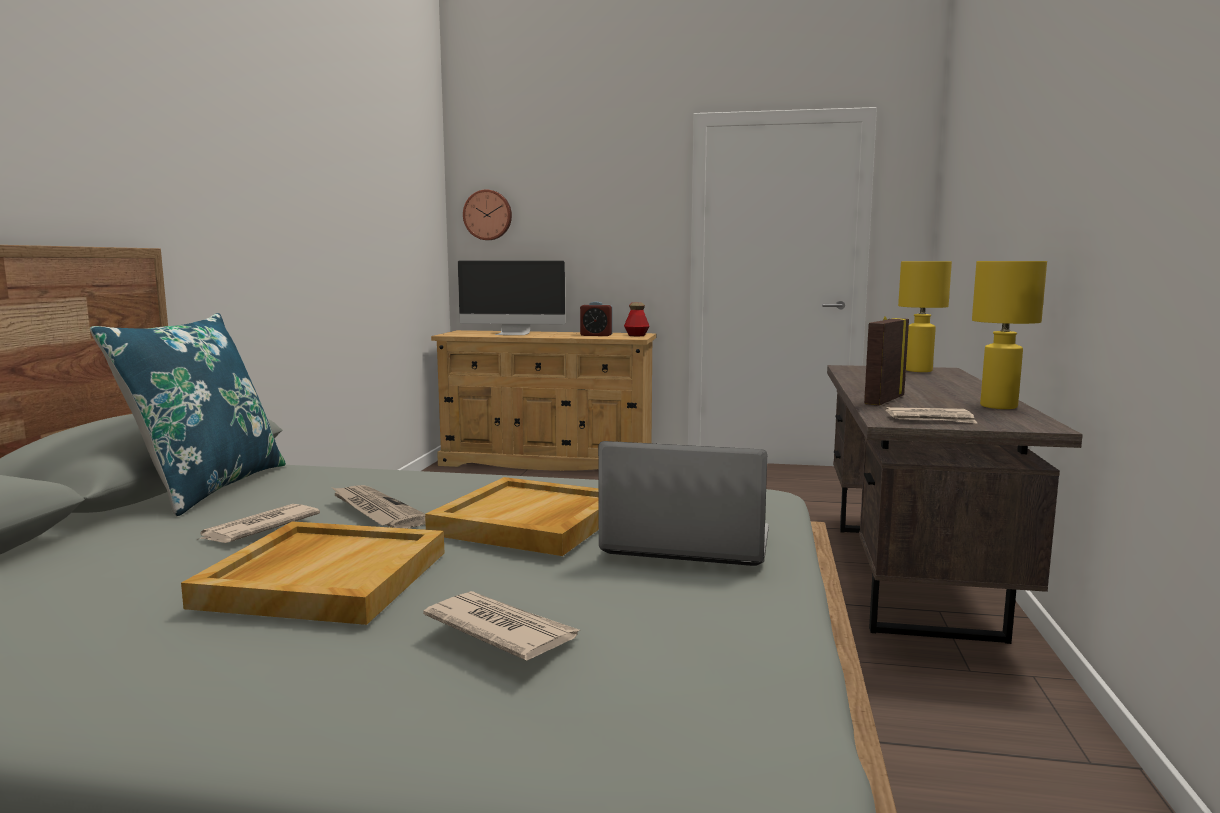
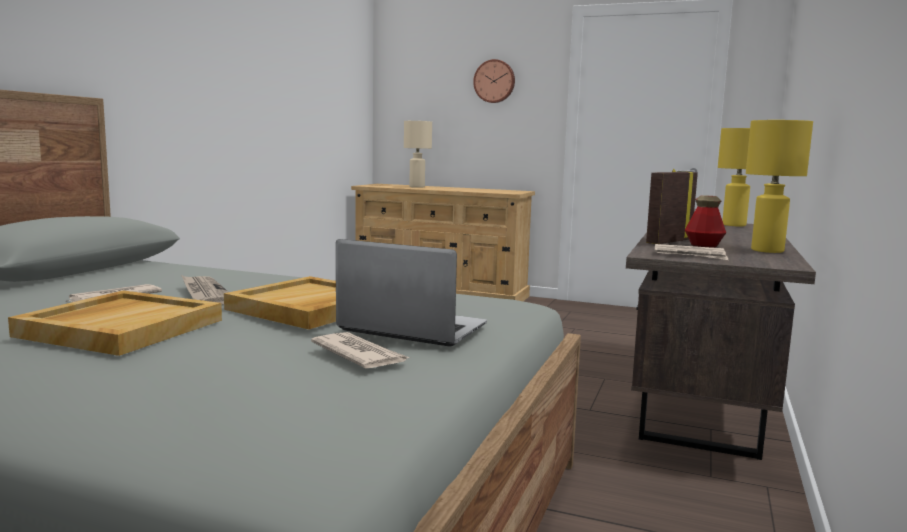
camera: 10 degrees right, 0 degrees up
(207, 487) = (106, 273): blue pillow -> none
(488, 215) = (404, 90): wall clock -> wall clock (494, 81)
(501, 630) = (199, 364): newspaper -> newspaper (359, 355)
(513, 334) = (417, 187): monitor -> beige table lamp
(596, 335) = (482, 190): alarm clock -> none
(636, 335) = (515, 191): bottle -> bottle (704, 245)

